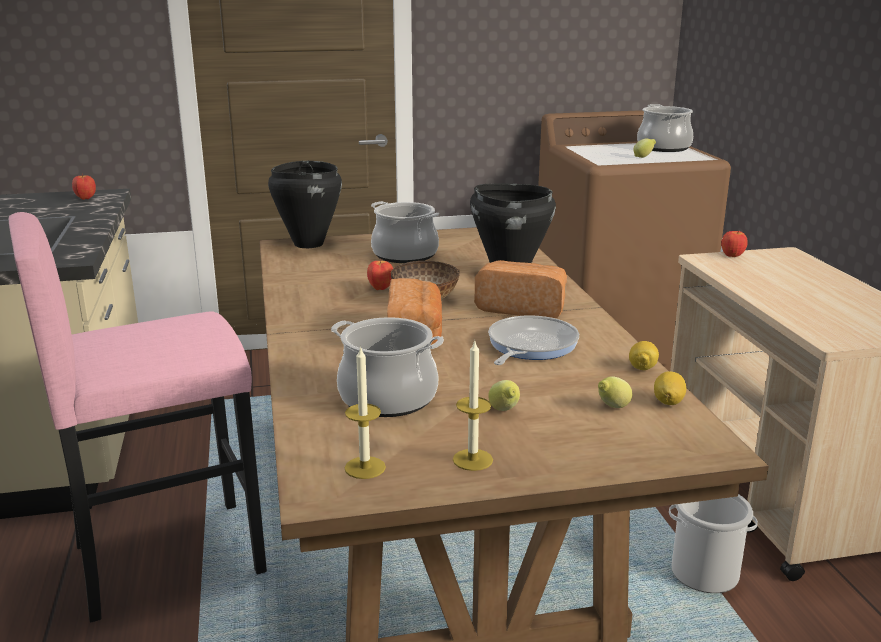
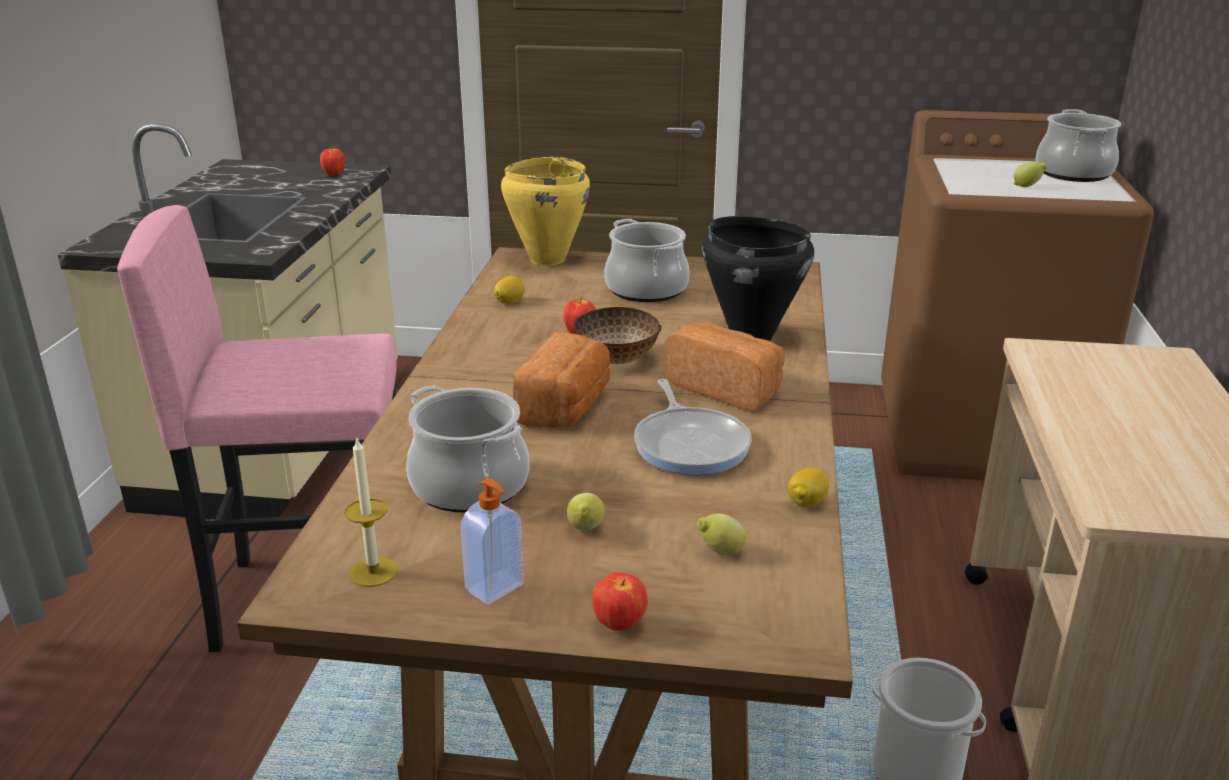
camera: 20 degrees right, 5 degrees up
(308, 244) = (546, 259): black cooking pot -> yellow cooking pot
(472, 460) = (496, 588): candle -> soap dispenser
(529, 346) = (690, 444): frying pan -> frying pan turned 120 degrees clockwise
(668, 402) = (798, 559): lemon -> lemon (510, 302)
(732, 256) = (1081, 351): apple -> apple (620, 624)

